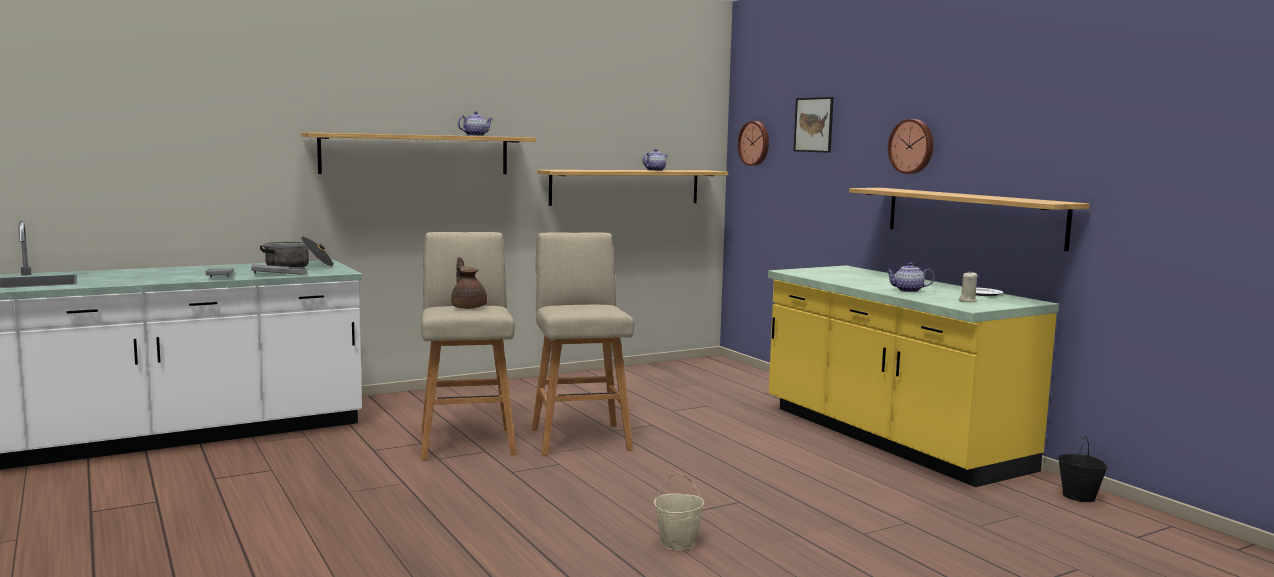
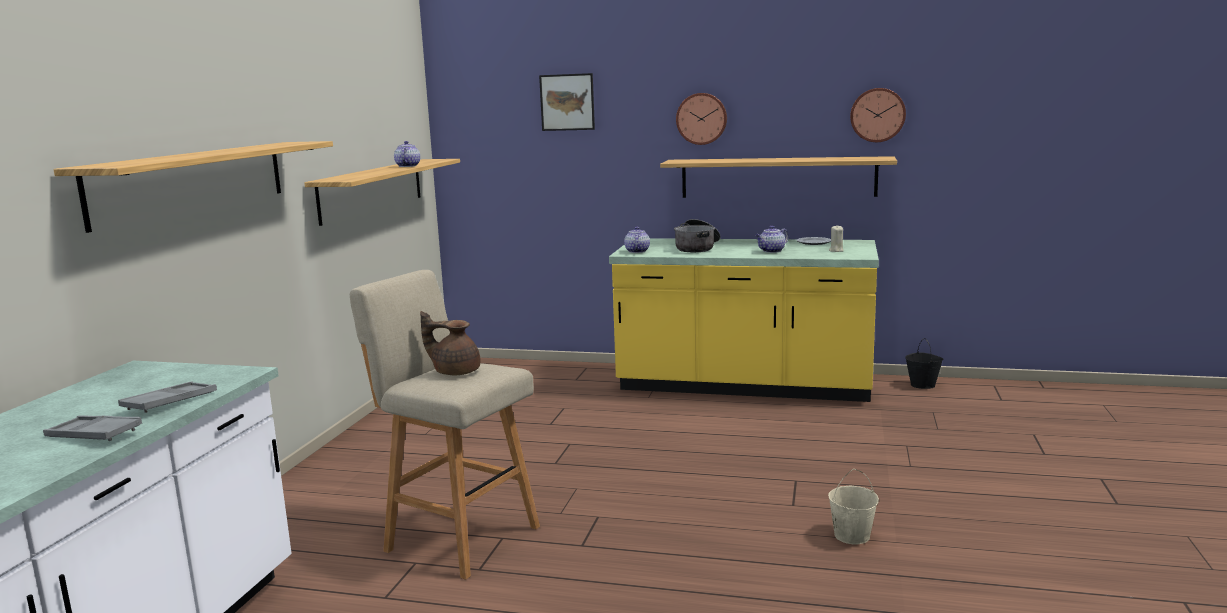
camera: 45 degrees left, 5 degrees up
(298, 266) = (138, 384): cooking pot -> cooking pot (697, 247)
(475, 135) = (260, 146): teapot -> teapot (637, 251)
(580, 438) = (548, 483): beige stool -> none
(755, 143) = (478, 125): wall clock -> wall clock (877, 115)

